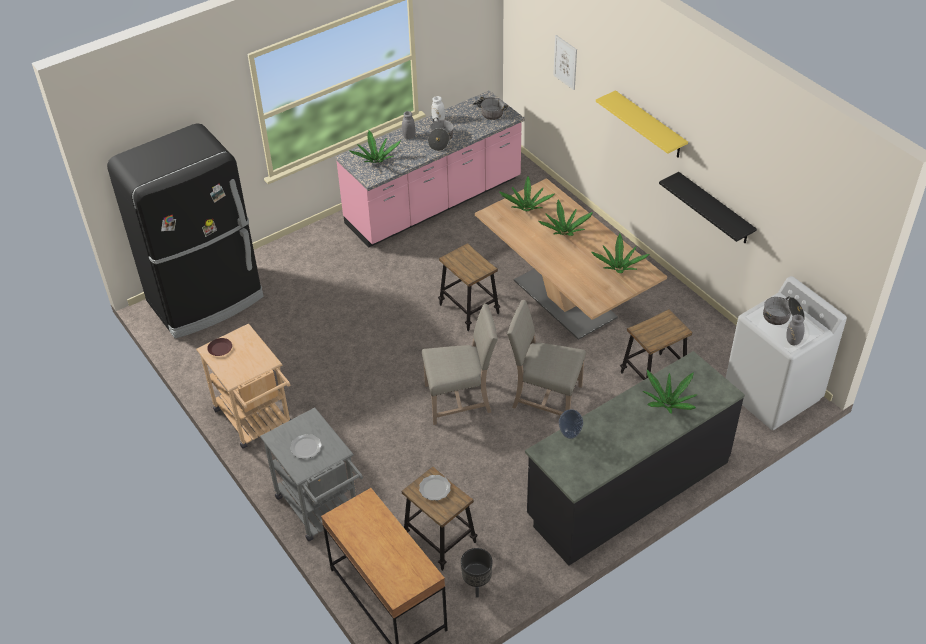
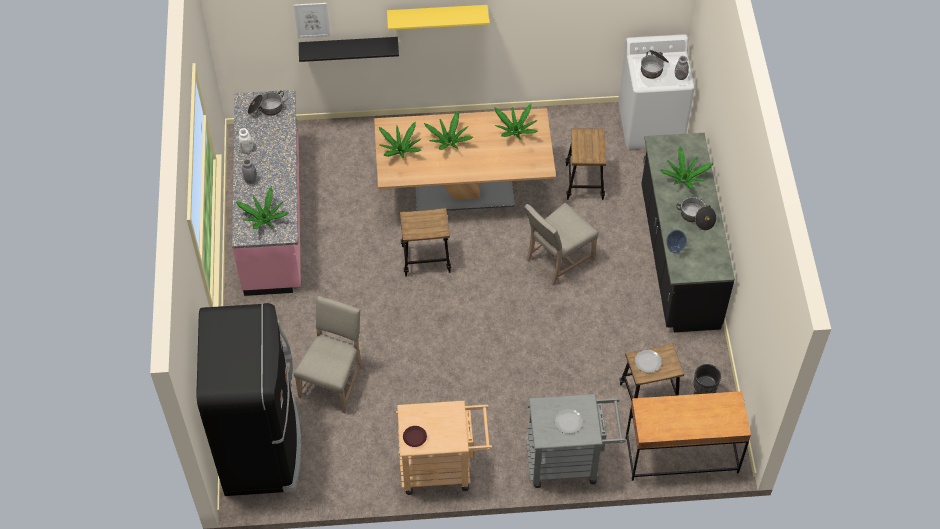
camera: 60 degrees left, 10 degrees up
(441, 140) = (275, 160): cooking pot -> cooking pot (696, 217)
(460, 399) = (520, 315): beige chair -> beige chair (333, 380)
(715, 209) = (529, 36): black shelf -> black shelf (349, 47)

